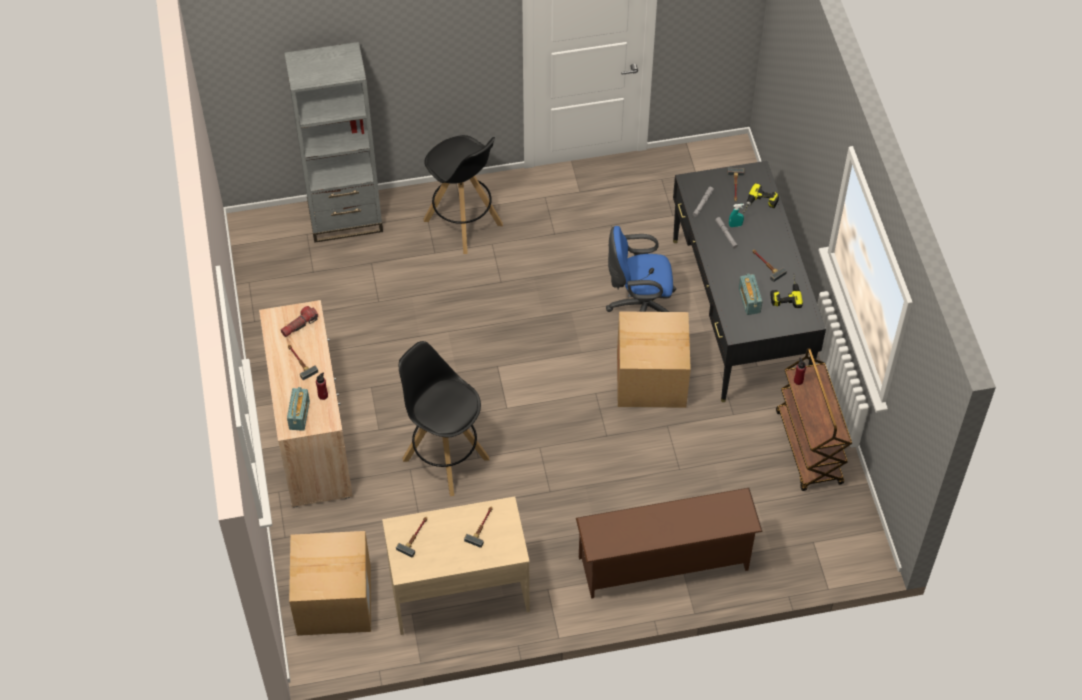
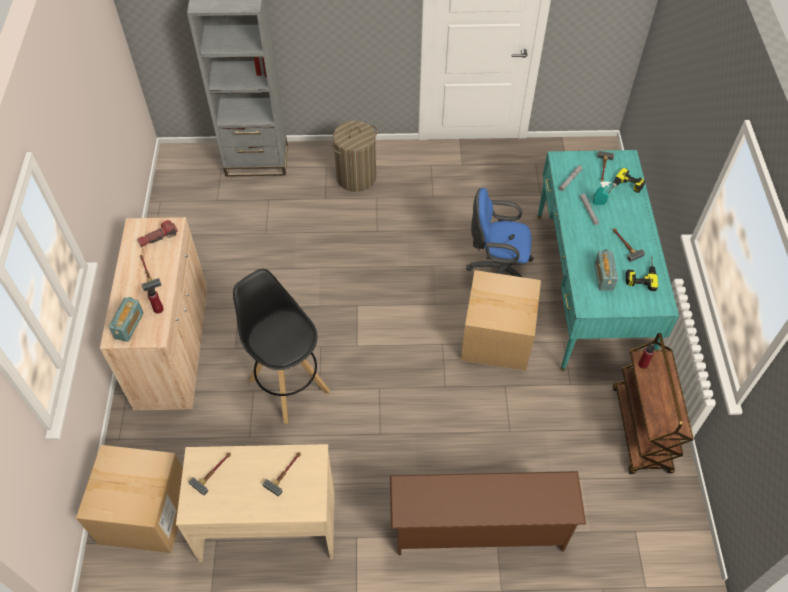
camera: 10 degrees right, 0 degrees up
(464, 223) = (356, 177): black stool -> laundry basket
(739, 311) = (589, 287): black desk -> turquoise desk

